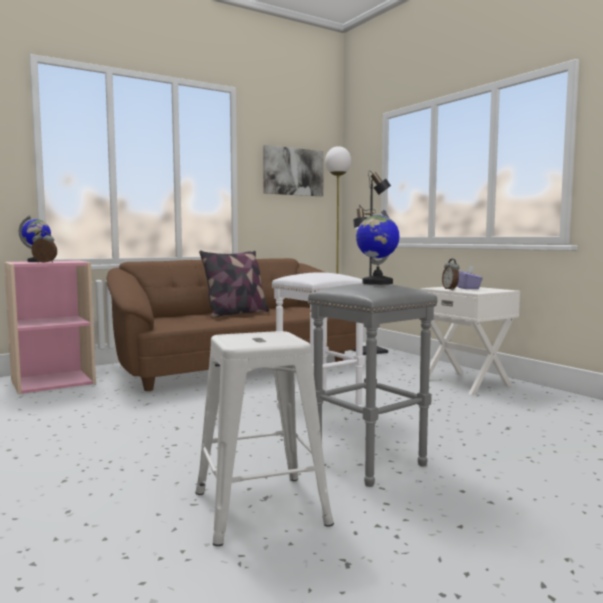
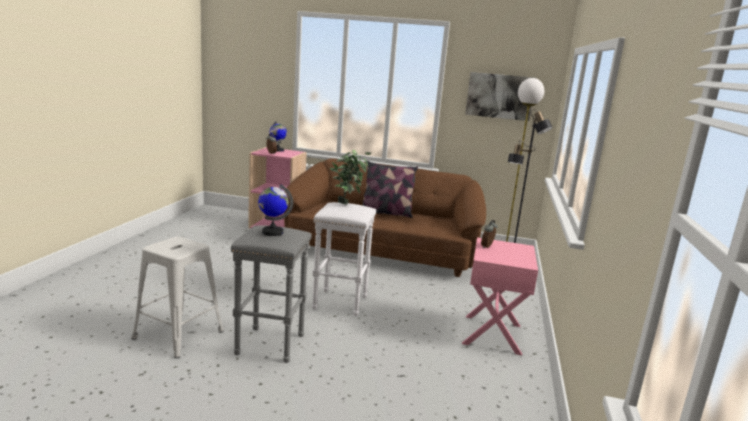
camera: 45 degrees right, 10 degrees up
(309, 271) = (347, 203): none -> potted plant
(466, 382) = (493, 334): white nightstand -> pink nightstand
(468, 288) = (510, 251): purple tissue box -> none

